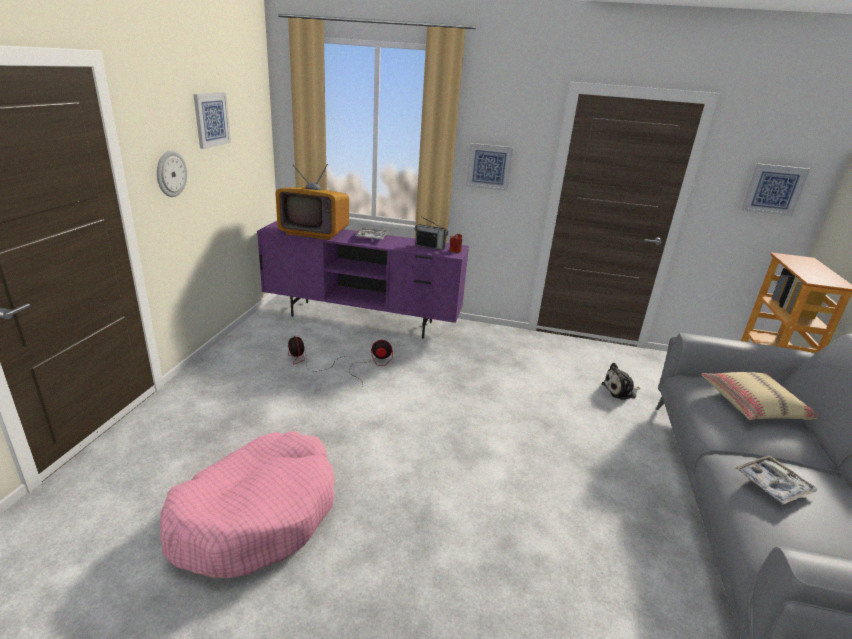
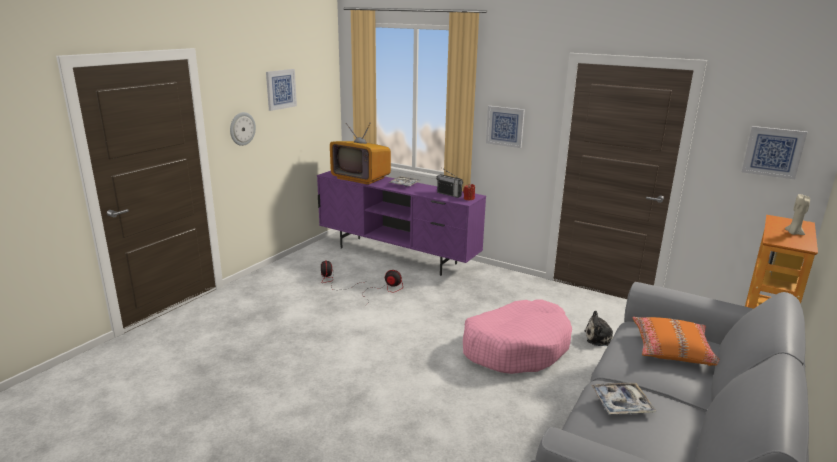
camera: 20 degrees right, 5 degrees down
(257, 514) = (243, 374): pink dog bed -> pink dog bed (516, 347)
(755, 405) = (673, 350): beige pillow -> orange pillow
(816, 271) = (793, 233): none -> beige candle

